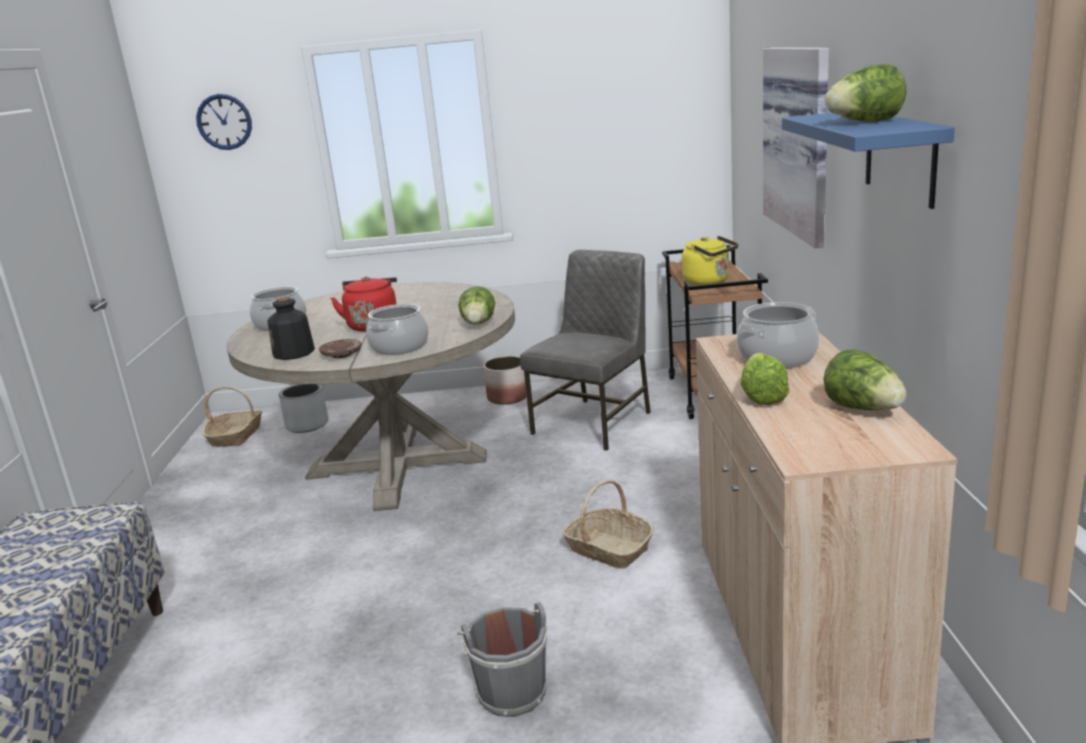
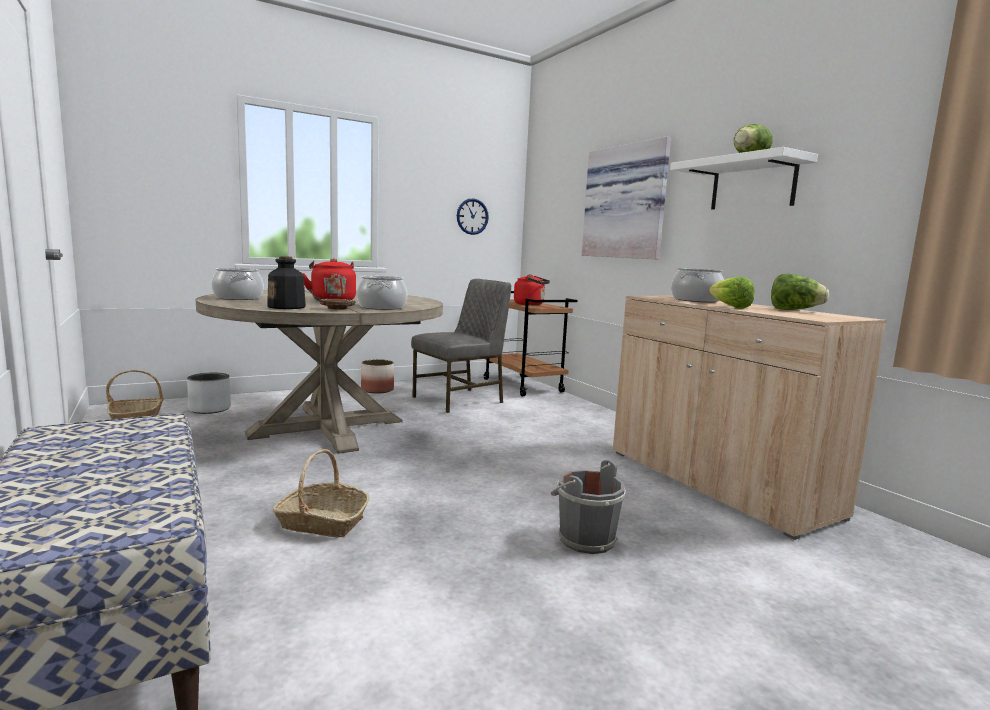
camera: 30 degrees left, 10 degrees down
(224, 122) = (154, 139): wall clock -> wall clock (472, 216)
(478, 324) = (424, 303): lettuce -> none
(595, 422) = (460, 400): grey chair -> grey chair turned 45 degrees clockwise
(608, 549) = (552, 458): basket -> basket (322, 522)
(709, 281) = (531, 304): yellow kettle -> red kettle
(900, 156) = (752, 184): blue shelf -> white shelf

